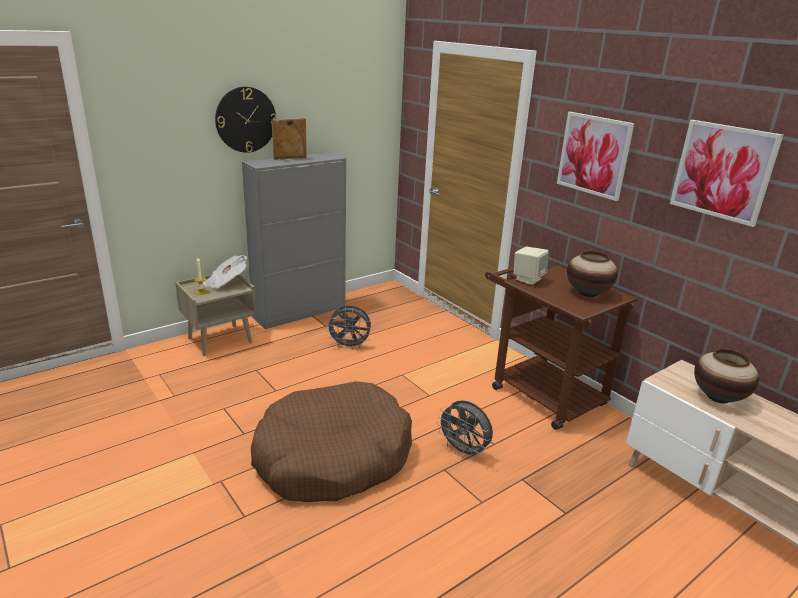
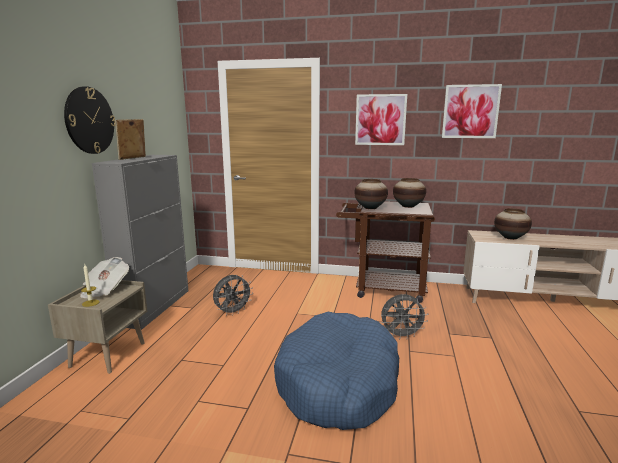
camera: 40 degrees left, 10 degrees down
(332, 457) = (338, 383): brown dog bed -> blue dog bed
(528, 279) = (370, 208): beige speaker -> vase

